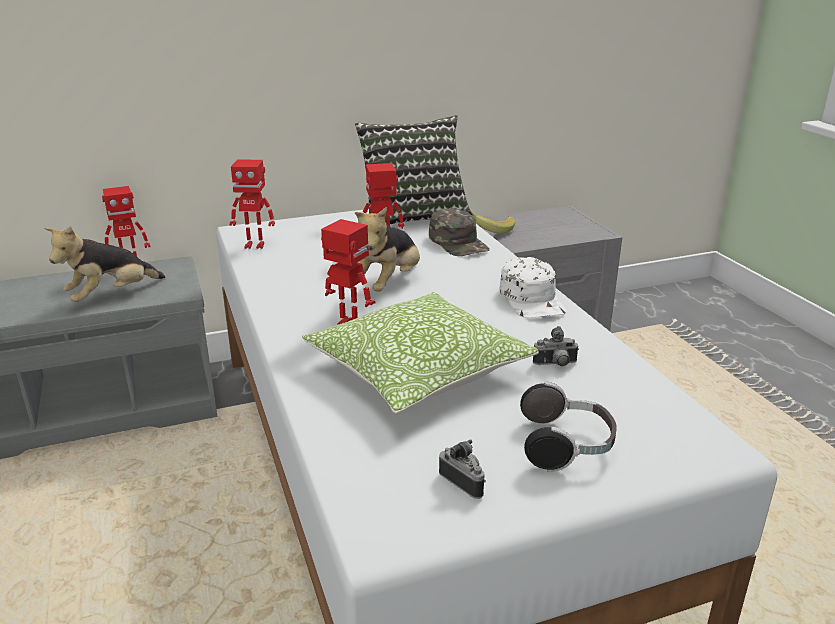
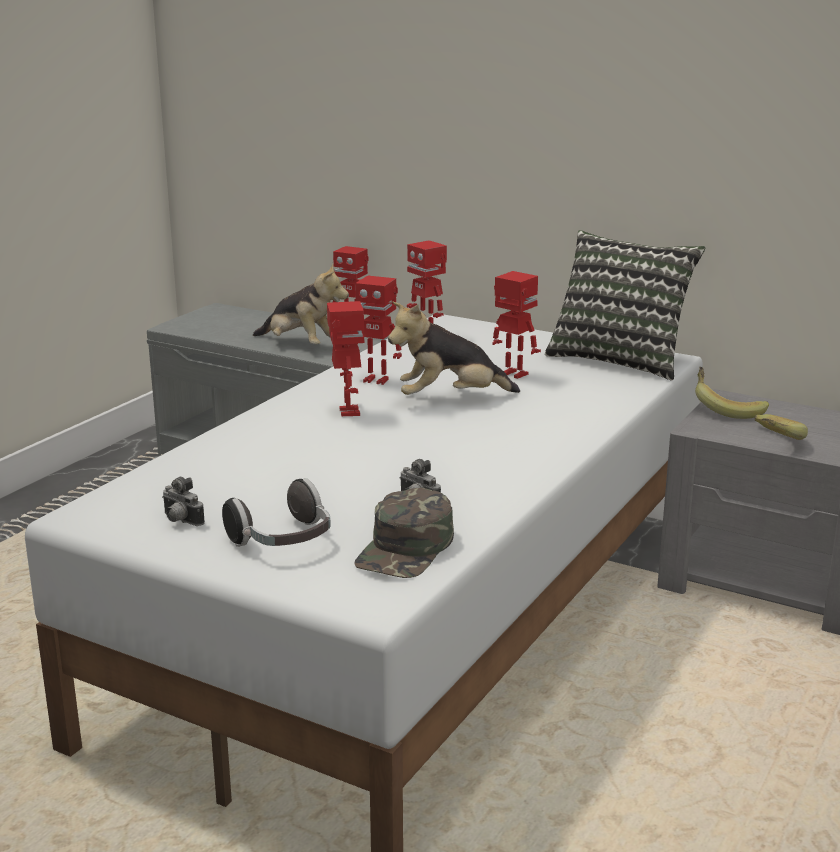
camera: 50 degrees right, 5 degrees down
(111, 296) = (301, 345): plush toy -> plush toy turned 150 degrees counterclockwise
(306, 292) = (377, 380): none -> toy robot
(418, 371) = (314, 458): pillow -> none
(458, 242) = (599, 393): green cap -> green cap (406, 549)
(465, 482) = (180, 521): camera -> camera turned 120 degrees clockwise
(532, 299) = (534, 457): white cap -> none
(548, 239) = (769, 441): none -> banana

